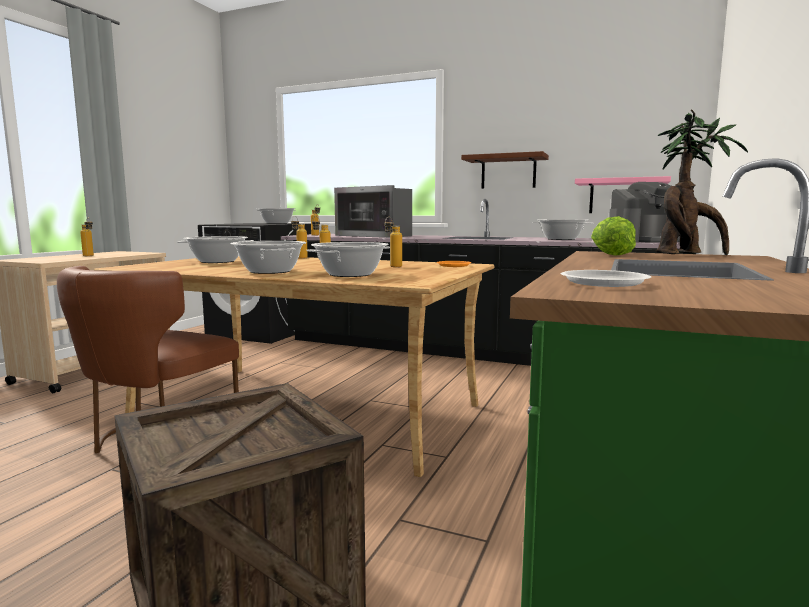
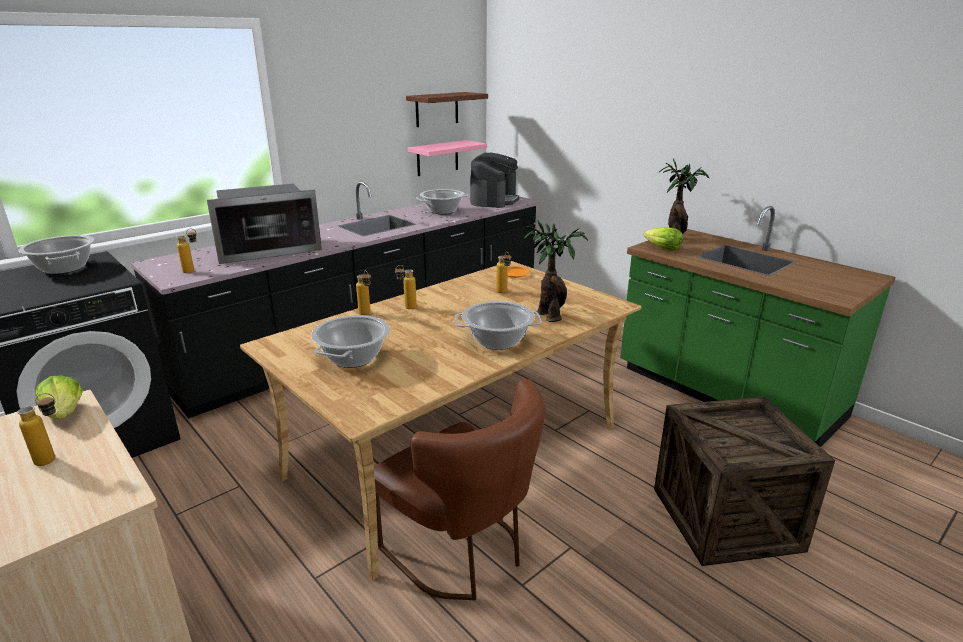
camera: 65 degrees left, 15 degrees up
(137, 253) = (65, 413): none -> lettuce
(350, 274) = (549, 315): cooking pot -> potted plant
(508, 172) = (348, 144): brown shelf -> brown shelf (437, 109)
(603, 283) = (809, 286): white plate -> none

